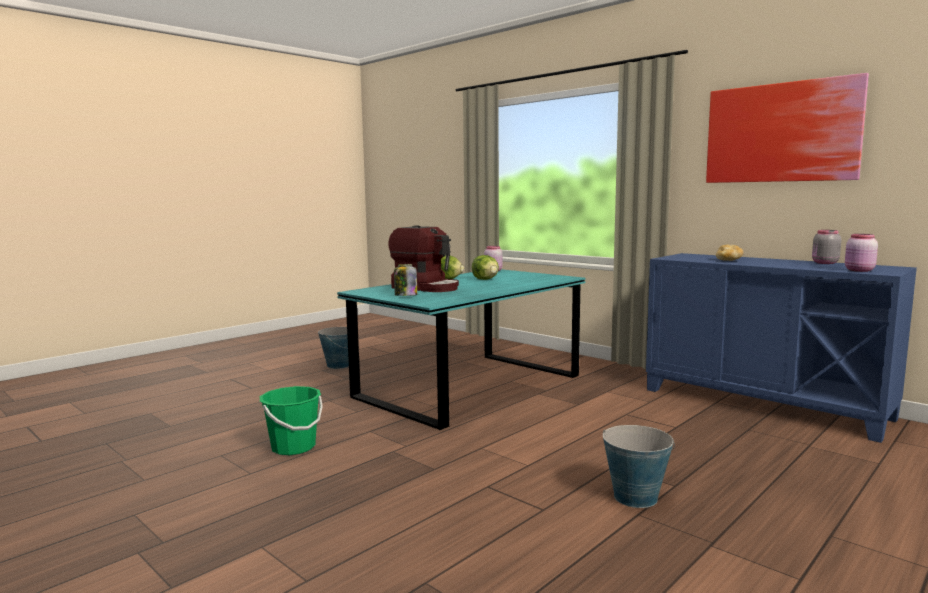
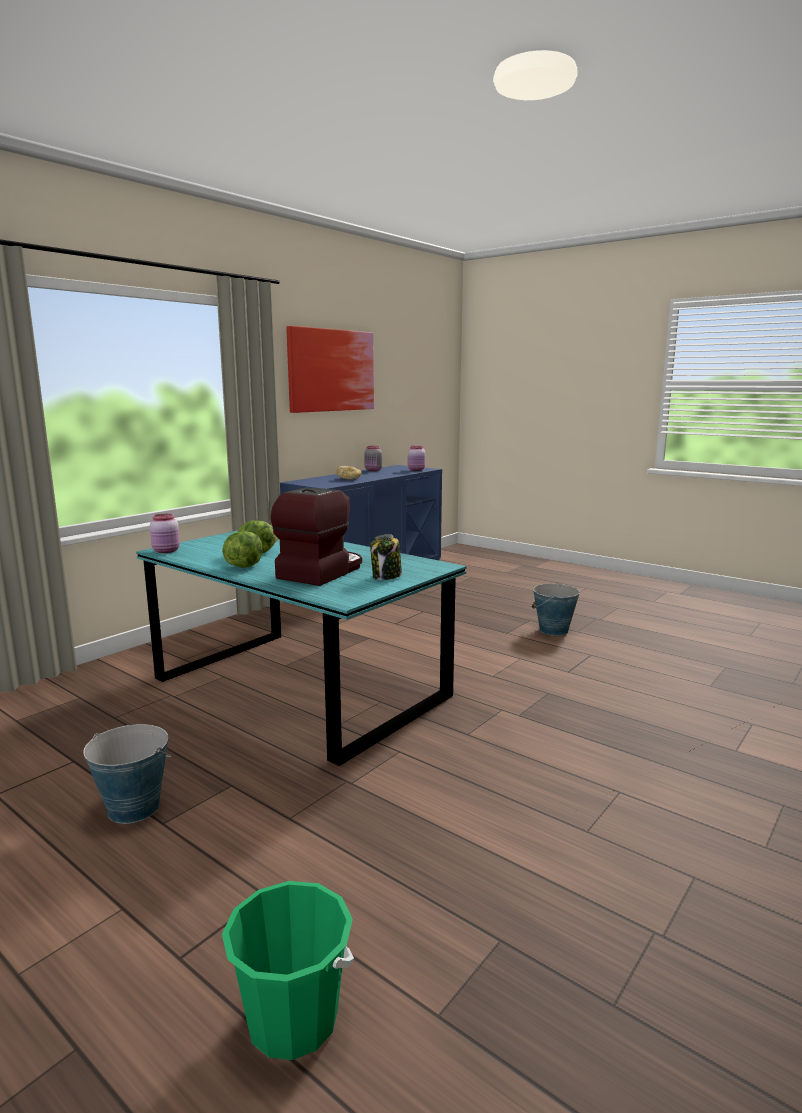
camera: 95 degrees left, 5 degrees up
(293, 447) = (535, 777): green bucket -> green bucket (293, 1019)

